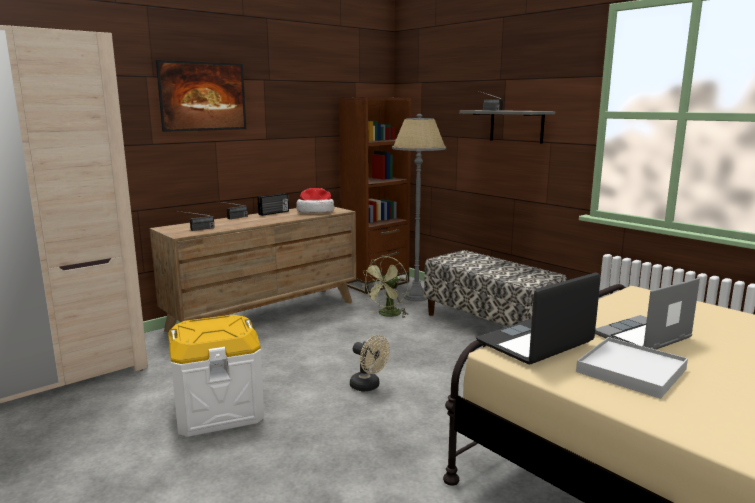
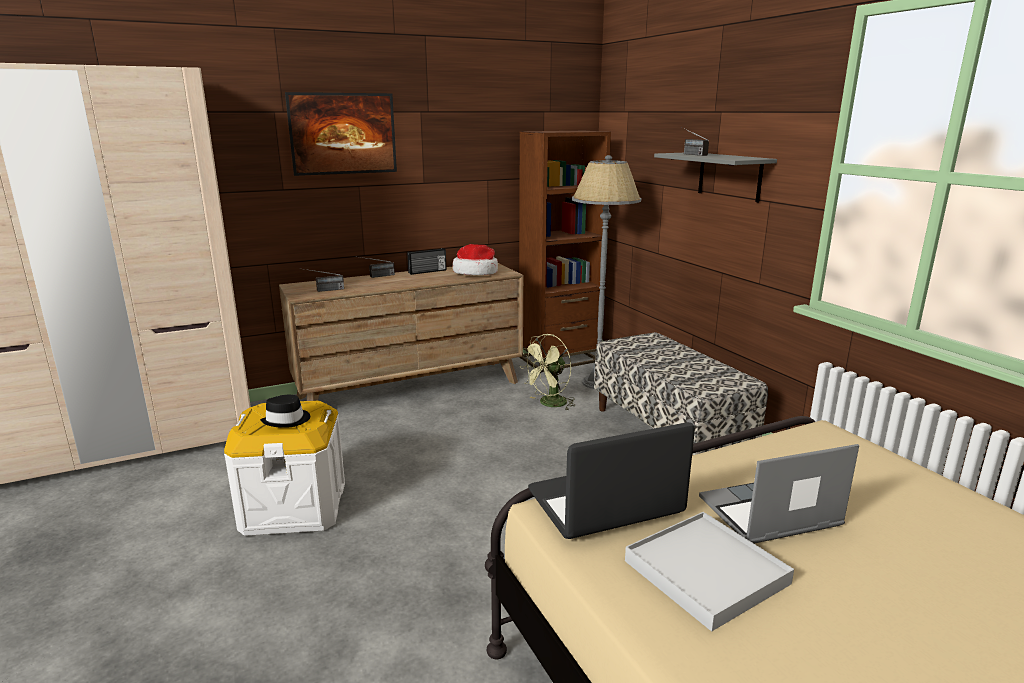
camera: 15 degrees right, 5 degrees up
(219, 330) = (287, 420): none -> black hat
(368, 386) = (473, 500): beige fan -> none

